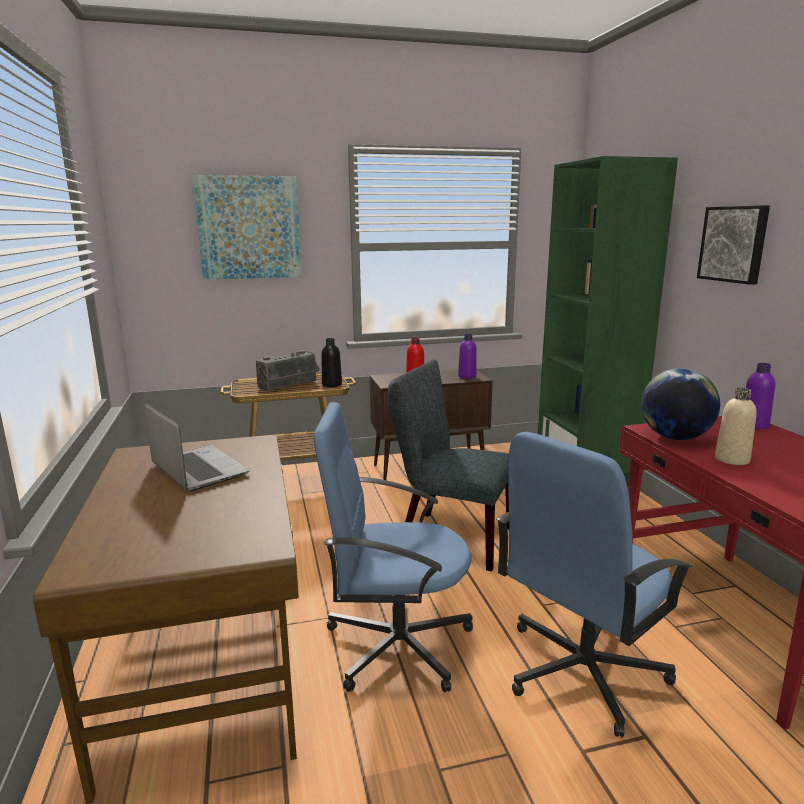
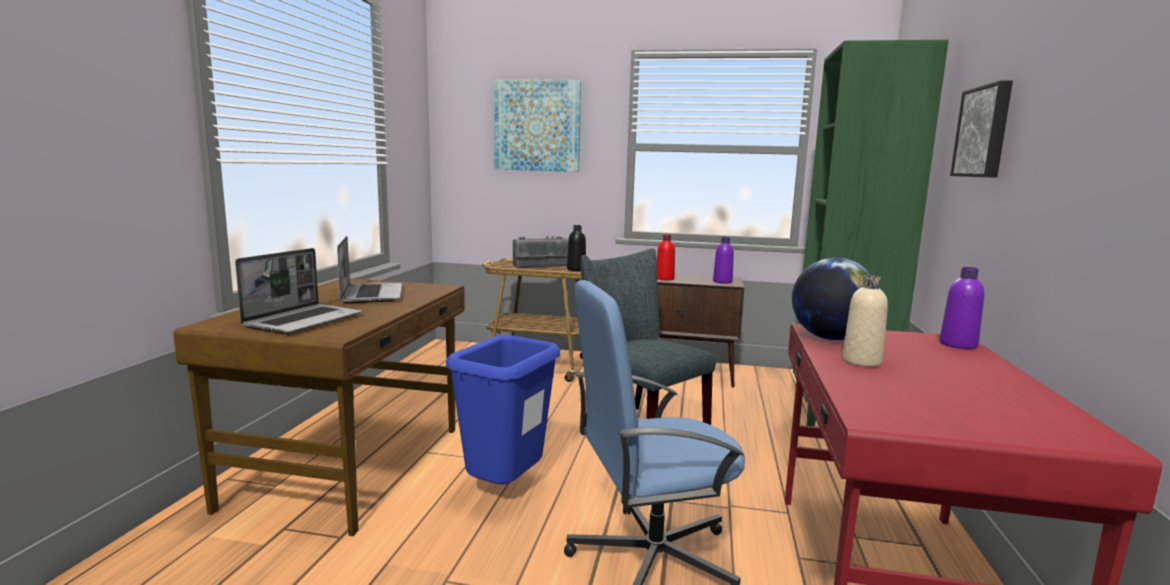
camera: 25 degrees right, 5 degrees down
(188, 532) = (304, 320): none -> laptop
(396, 644) = (505, 489): blue office chair -> blue trash can

